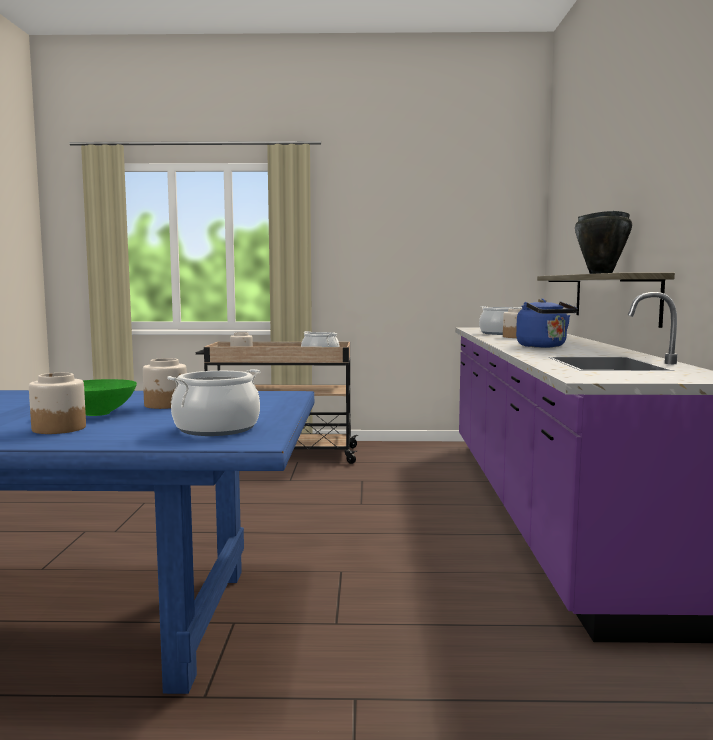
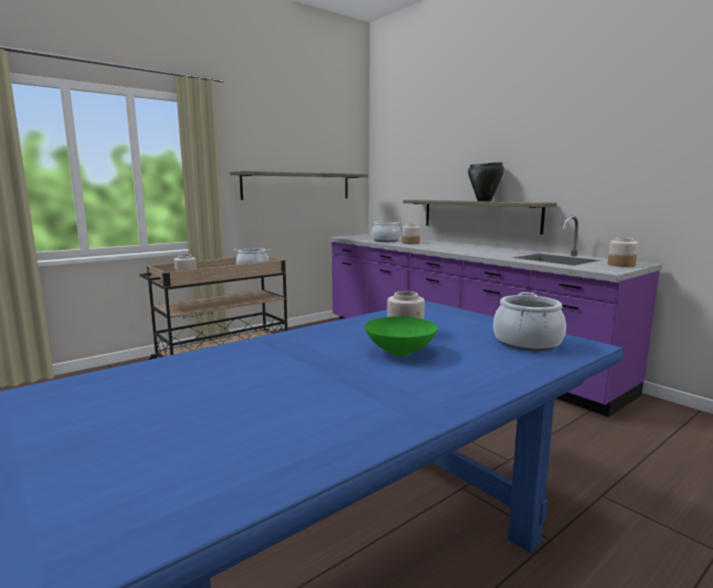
camera: 40 degrees left, 5 degrees up
(58, 428) = (446, 372): jar -> jar (620, 265)
(423, 260) = (297, 186): none -> shelf
(544, 346) = (466, 249): blue kettle -> none

